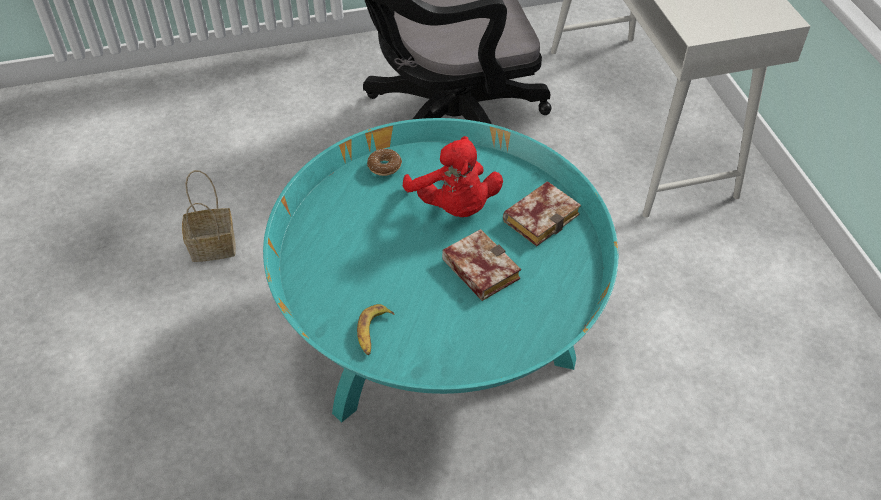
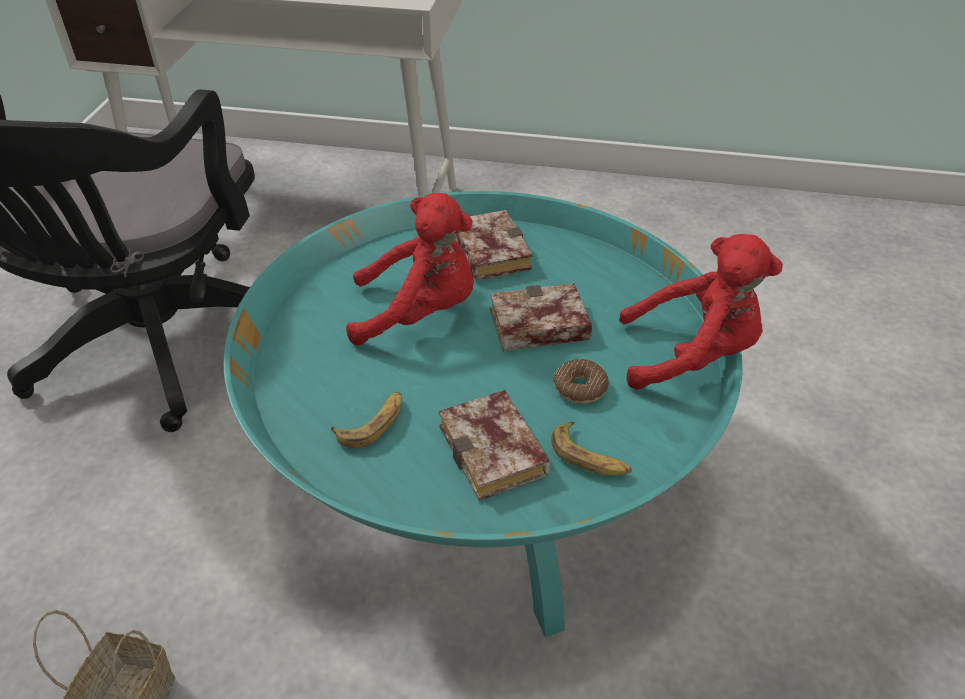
camera: 65 degrees left, 5 degrees down
(347, 223) = (373, 424): none -> banana
(353, 287) = (497, 453): none -> book
(384, 166) = (298, 350): donut -> donut (580, 387)
(502, 364) = (692, 355): none -> red plush toy

